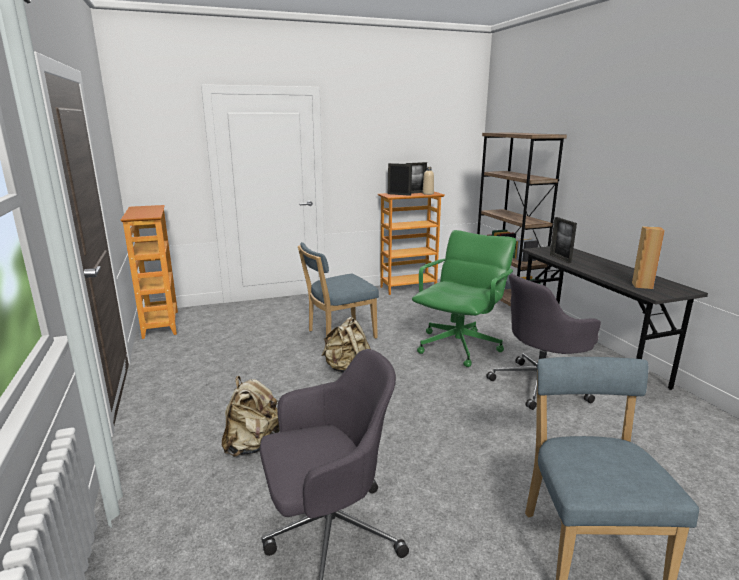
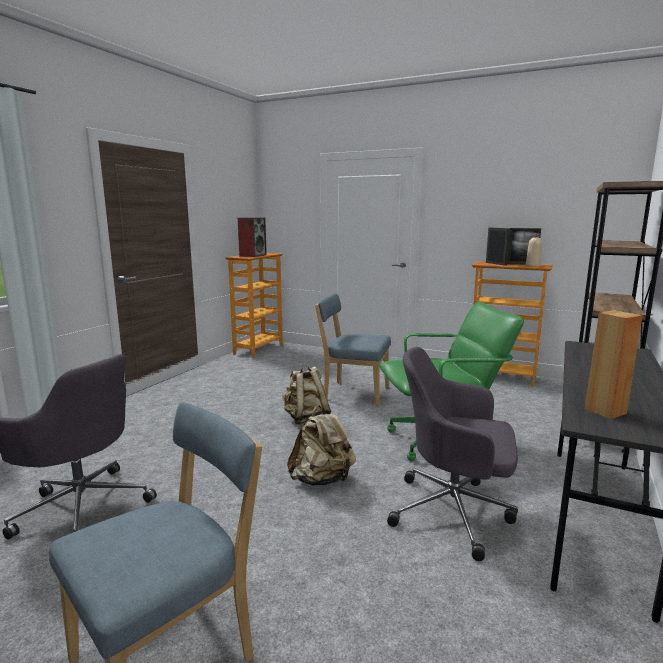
camera: 45 degrees right, 5 degrees down
(144, 212) = (253, 255): none -> speaker
(252, 445) = (157, 436): beige backpack -> beige backpack (322, 480)
(560, 258) = (583, 359): picture frame -> none

